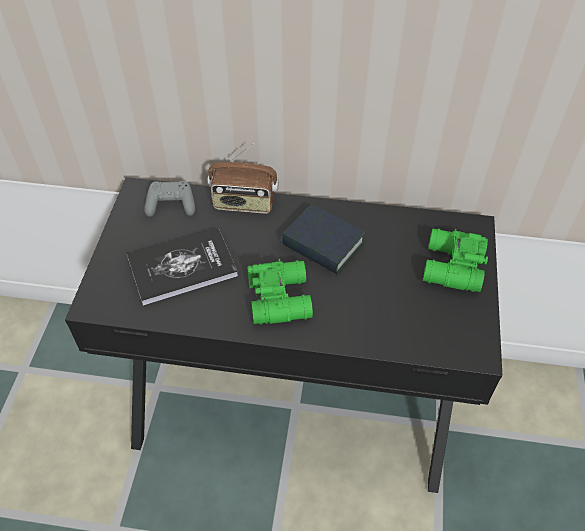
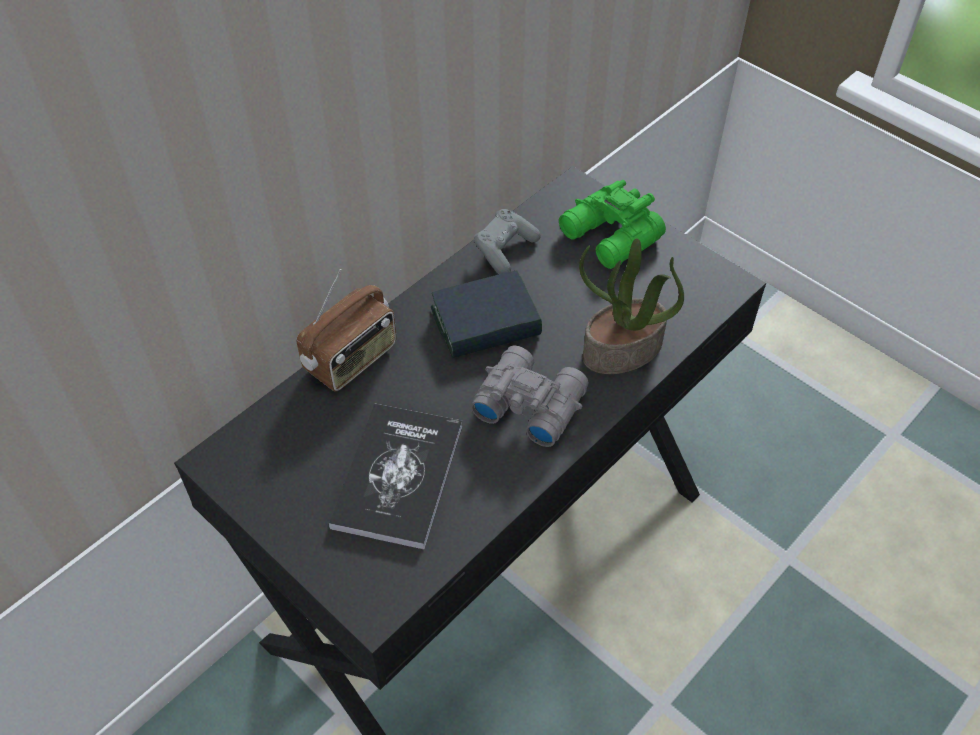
camera: 55 degrees left, 0 degrees up
(171, 205) = (281, 436): grey game controller -> grey game controller (504, 250)
(281, 297) = (528, 402): green binoculars -> grey binoculars
(362, 323) = (622, 351): none -> potted plant

